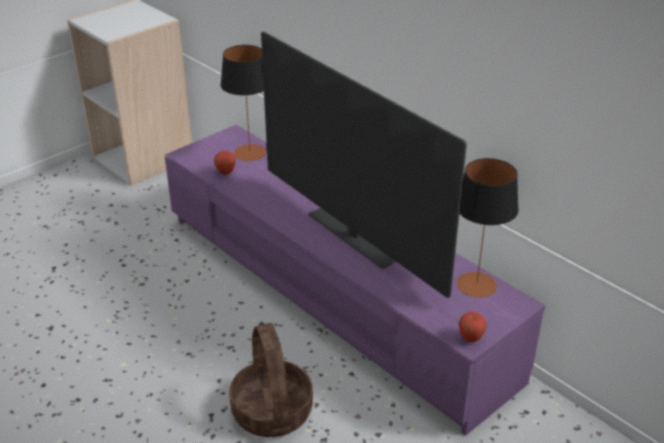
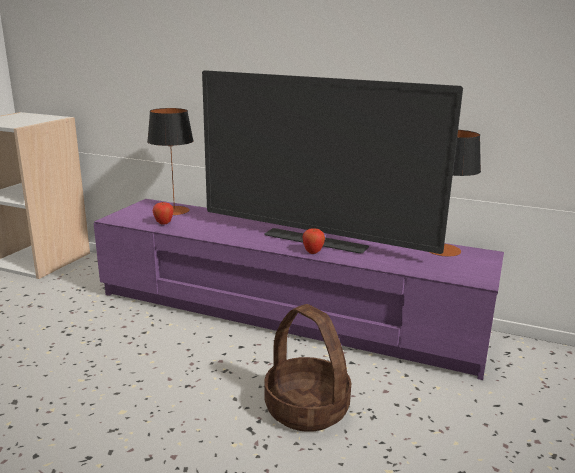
camera: 25 degrees left, 15 degrees down
(470, 339) = (479, 279): apple -> apple (313, 252)

